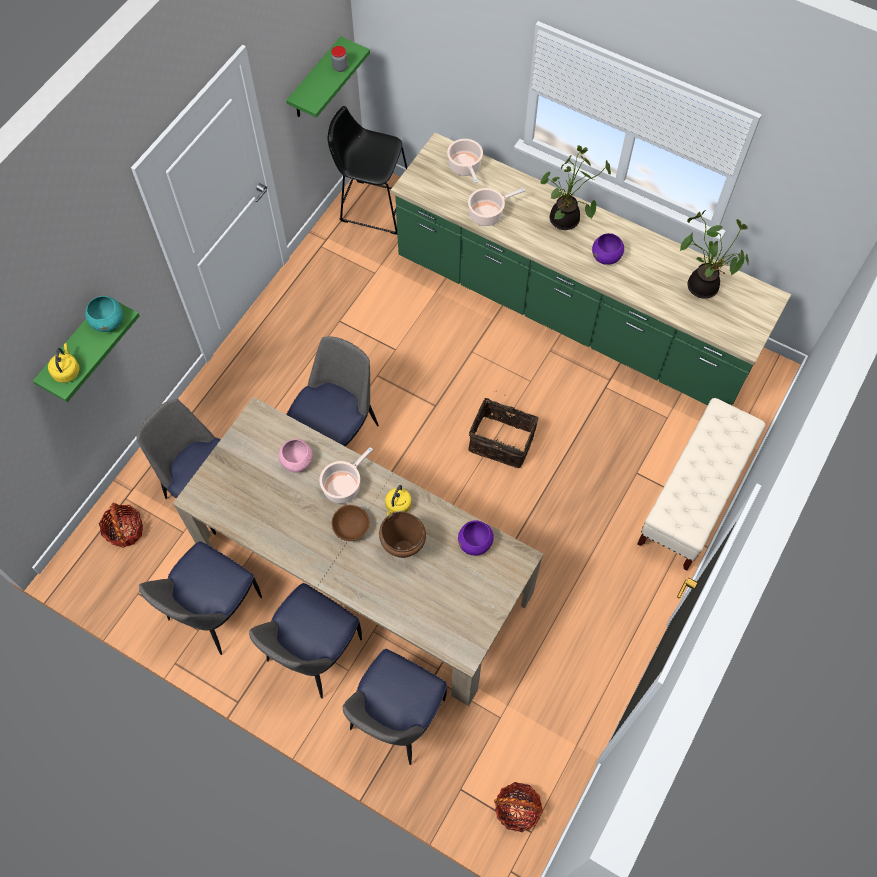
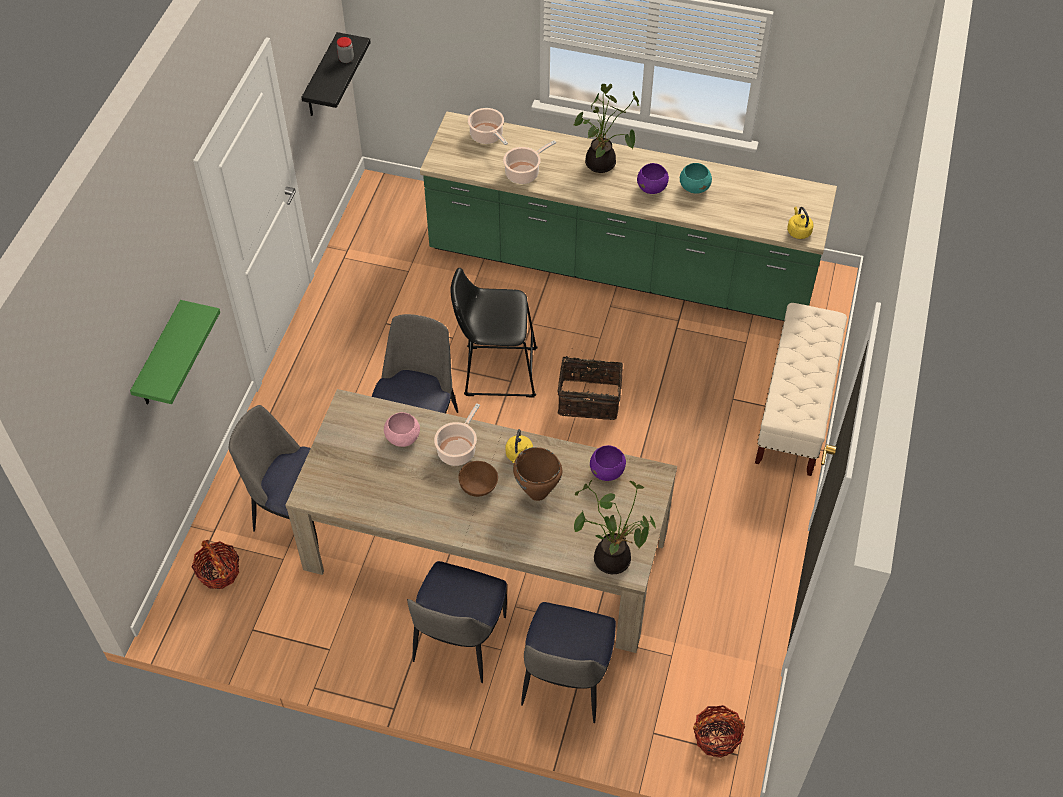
camera: 15 degrees left, 10 degrees down
(67, 371) = (163, 374): yellow kettle -> yellow kettle (798, 231)
(108, 321) = (191, 322): turquoise bowl -> turquoise bowl (694, 187)
(213, 611) = (340, 628): chair -> none
(315, 80) = (321, 77): green shelf -> black shelf
(372, 206) = (386, 209): black stool -> black stool (495, 371)
(703, 284) = (752, 194): potted plant -> potted plant (612, 556)

